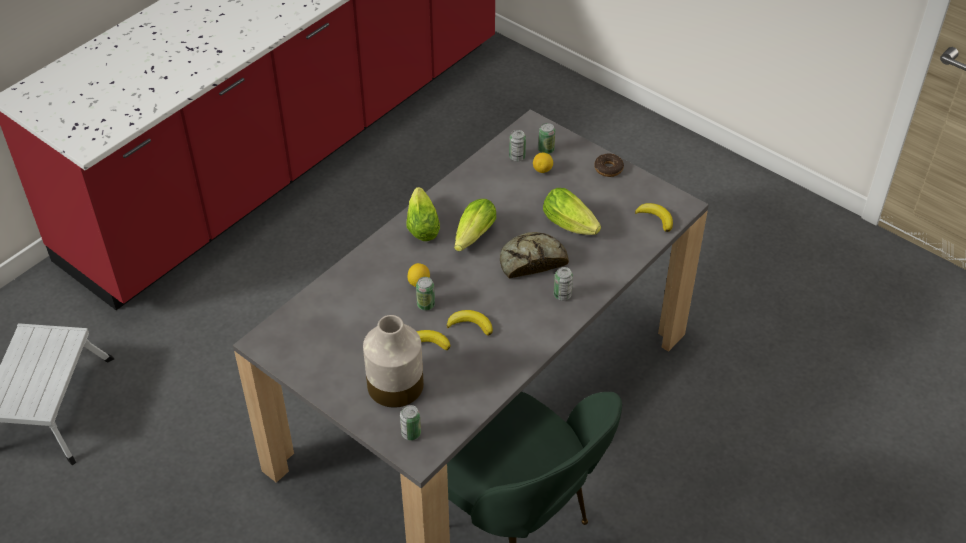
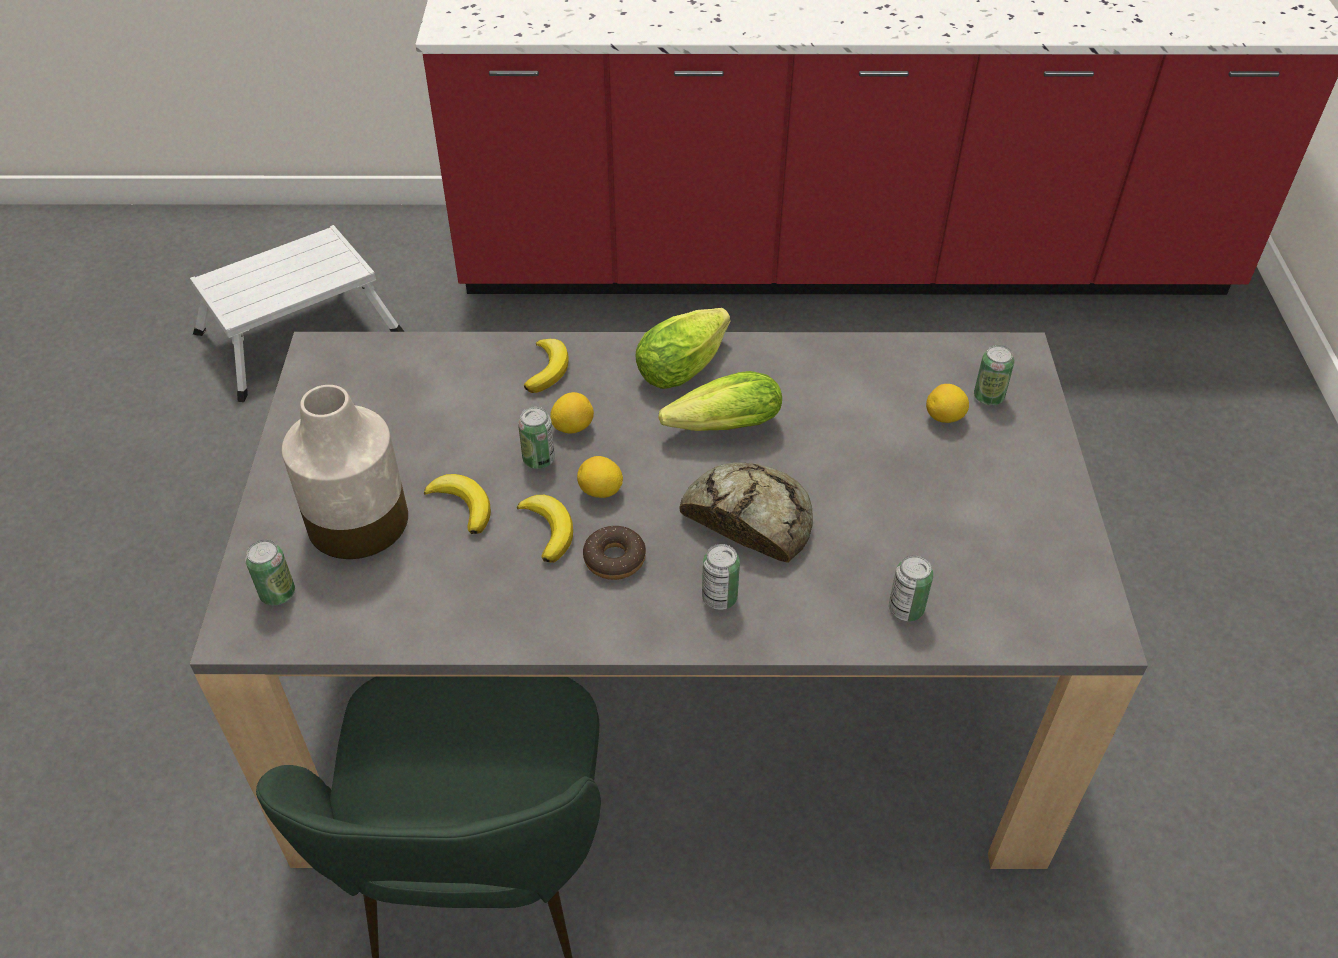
camera: 50 degrees right, 0 degrees up
(467, 296) = (600, 491): none -> lemon
(517, 157) = (932, 376): can -> can (906, 609)
(572, 225) = (876, 520): lettuce -> none
(608, 168) = (1048, 488): donut -> donut (614, 559)
(656, 218) = (1022, 613): banana -> banana (548, 369)

